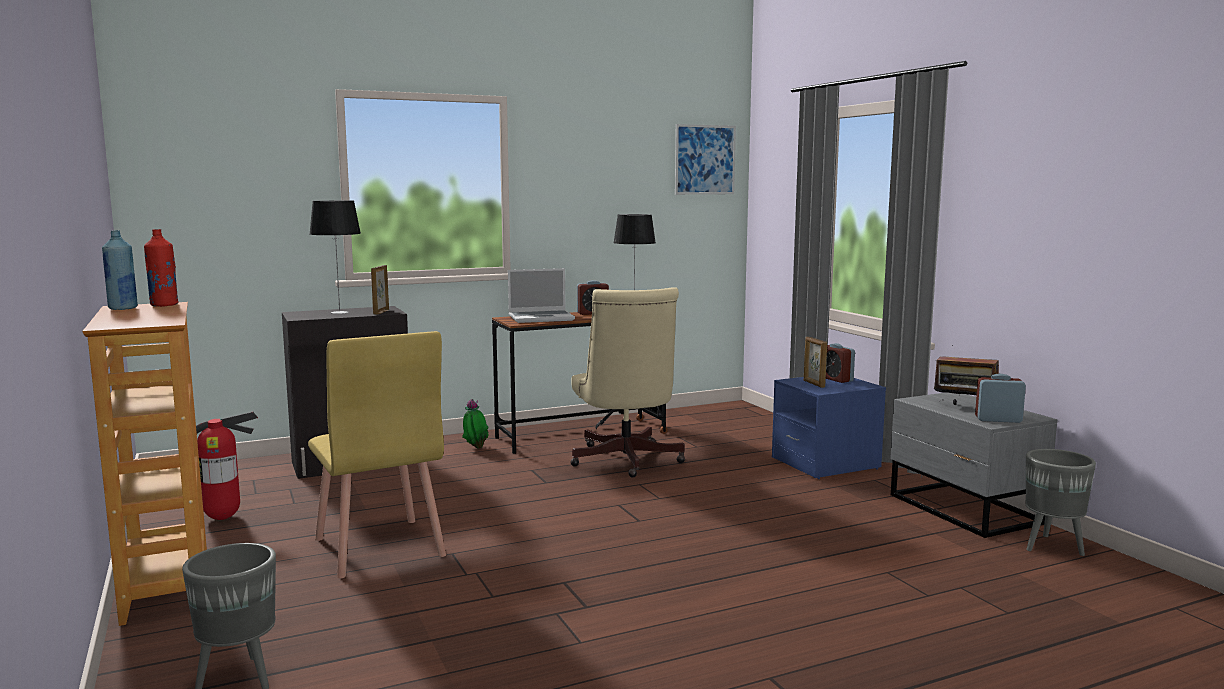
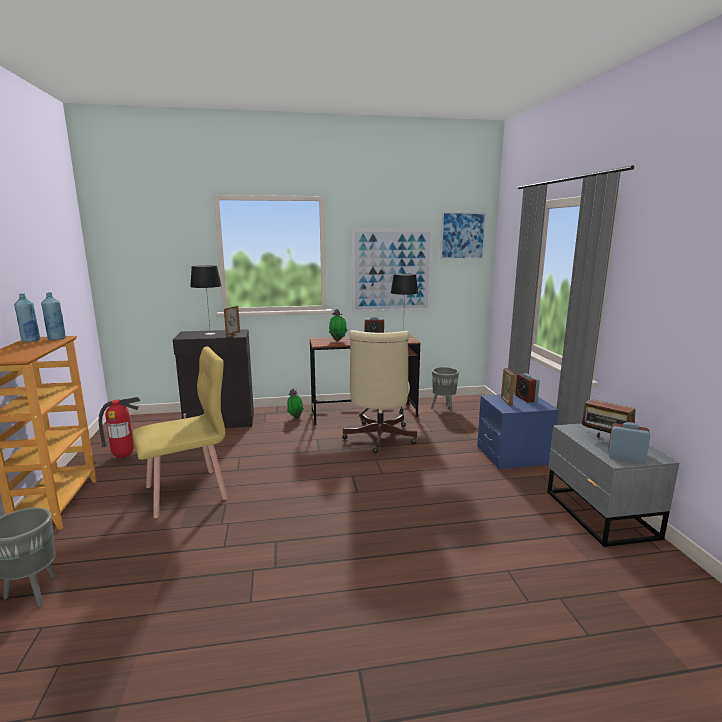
camera: 15 degrees right, 5 degrees up
(164, 305) = (57, 339): red bottle -> blue bottle
(378, 548) = (187, 492): yellow chair -> yellow chair turned 105 degrees counterclockwise
(541, 318) = (338, 340): laptop -> potted plant
(607, 212) = (392, 271): none -> picture
(1052, 547) = (658, 566): grey planter -> grey planter (444, 408)

